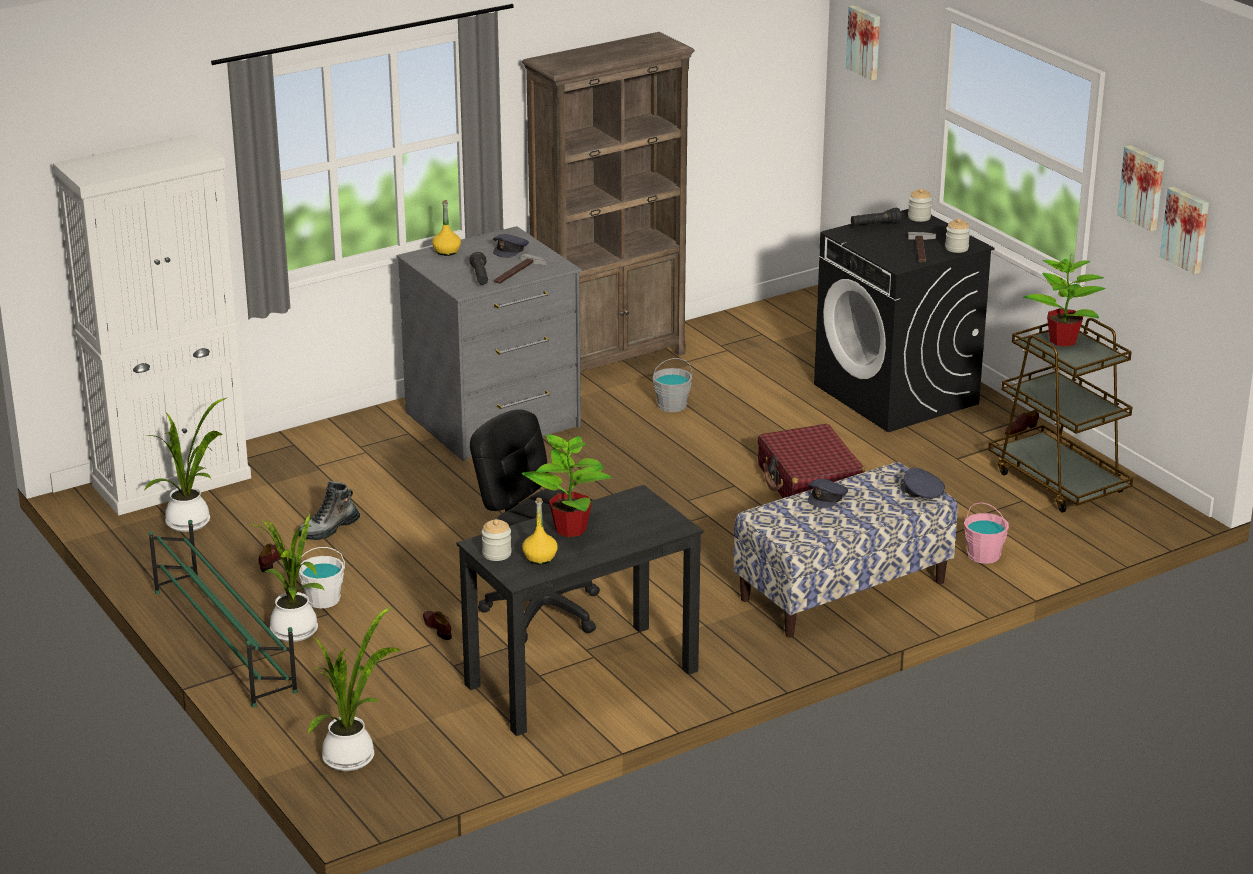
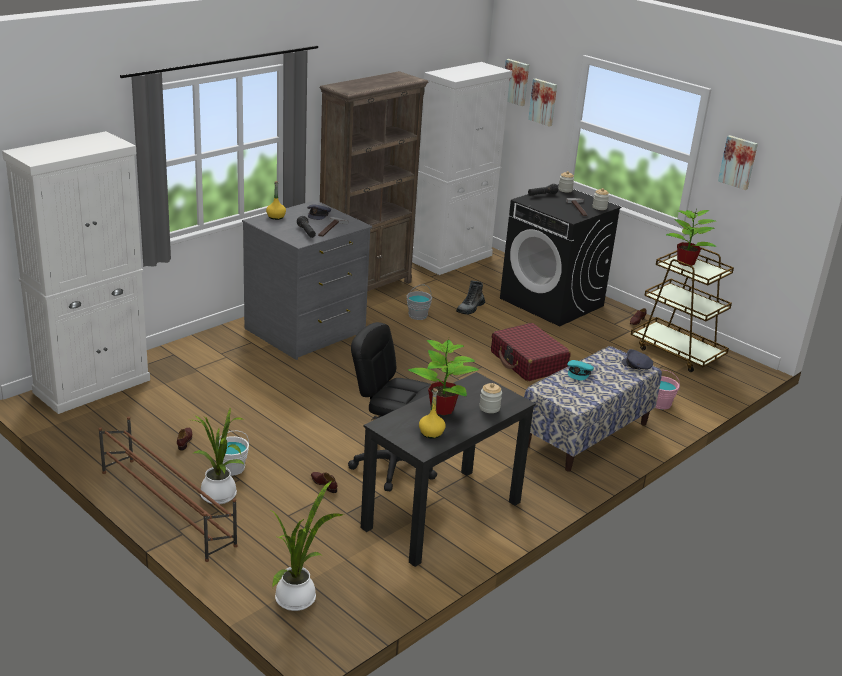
camera: 15 degrees left, 0 degrees up
(192, 522) = (115, 415): potted plant -> none
(224, 640) = (167, 507): green shoe rack -> brown shoe rack
(329, 529) = (219, 414): boot -> boot (470, 308)
(497, 554) = (398, 432): jar -> jar (489, 408)
(769, 318) = (452, 258): none -> white cabinet
(827, 497) = (579, 372): grey cap -> turquoise cap
(1186, 229) = (773, 187): picture -> picture (543, 102)

